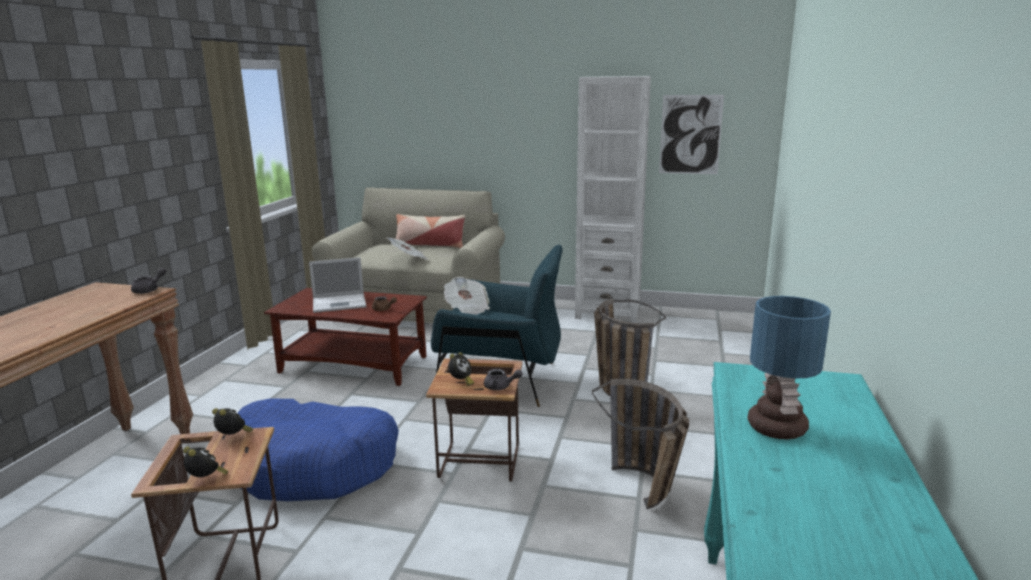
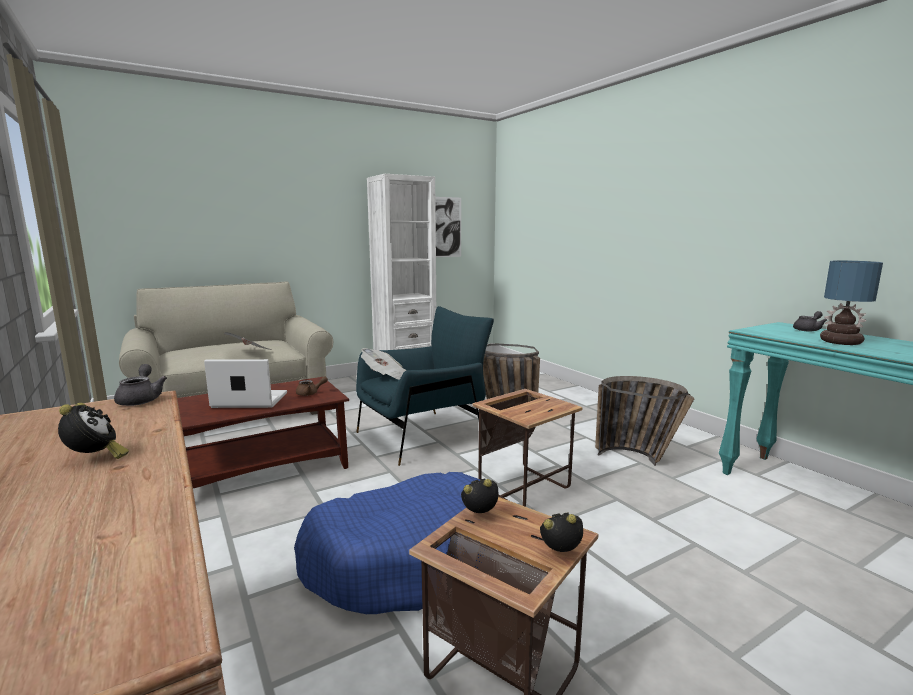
camera: 45 degrees left, 5 degrees down
(340, 303) = (248, 400): laptop -> laptop turned 120 degrees counterclockwise
(430, 245) = (240, 341): pillow -> none
(461, 382) = (528, 411): alarm clock -> alarm clock (95, 459)
(500, 387) = (560, 404): grey teapot -> grey teapot (808, 330)

